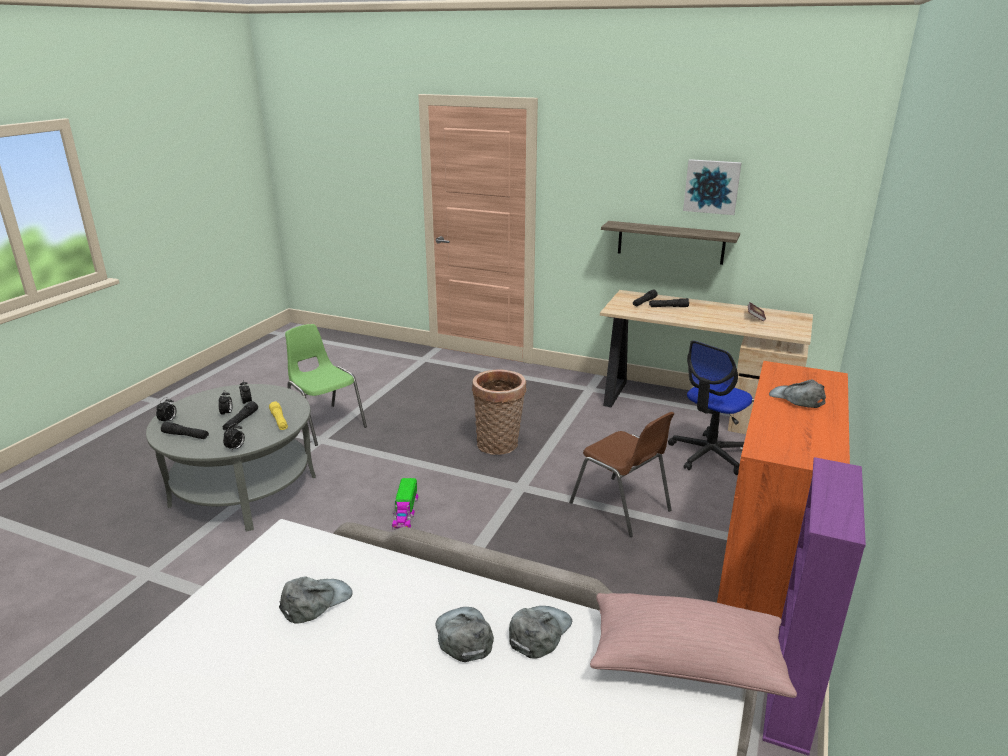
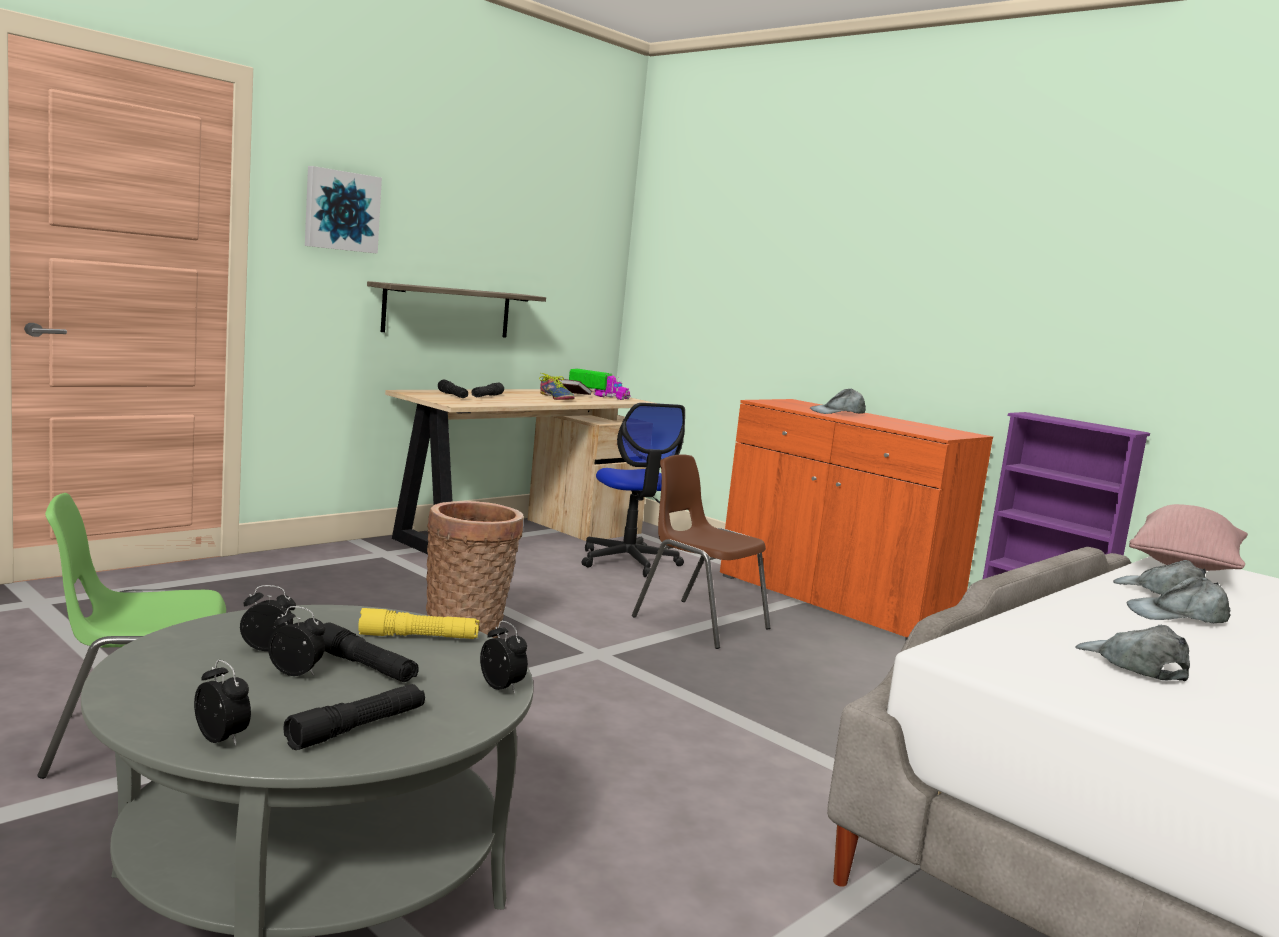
camera: 70 degrees left, 15 degrees down
(405, 512) = (590, 739): toy truck -> toy truck (598, 395)
(621, 507) = (698, 622): brown chair -> brown chair turned 120 degrees counterclockwise
(712, 186) = (492, 232): picture -> picture (341, 211)
(725, 318) = (556, 398): none -> shoe

